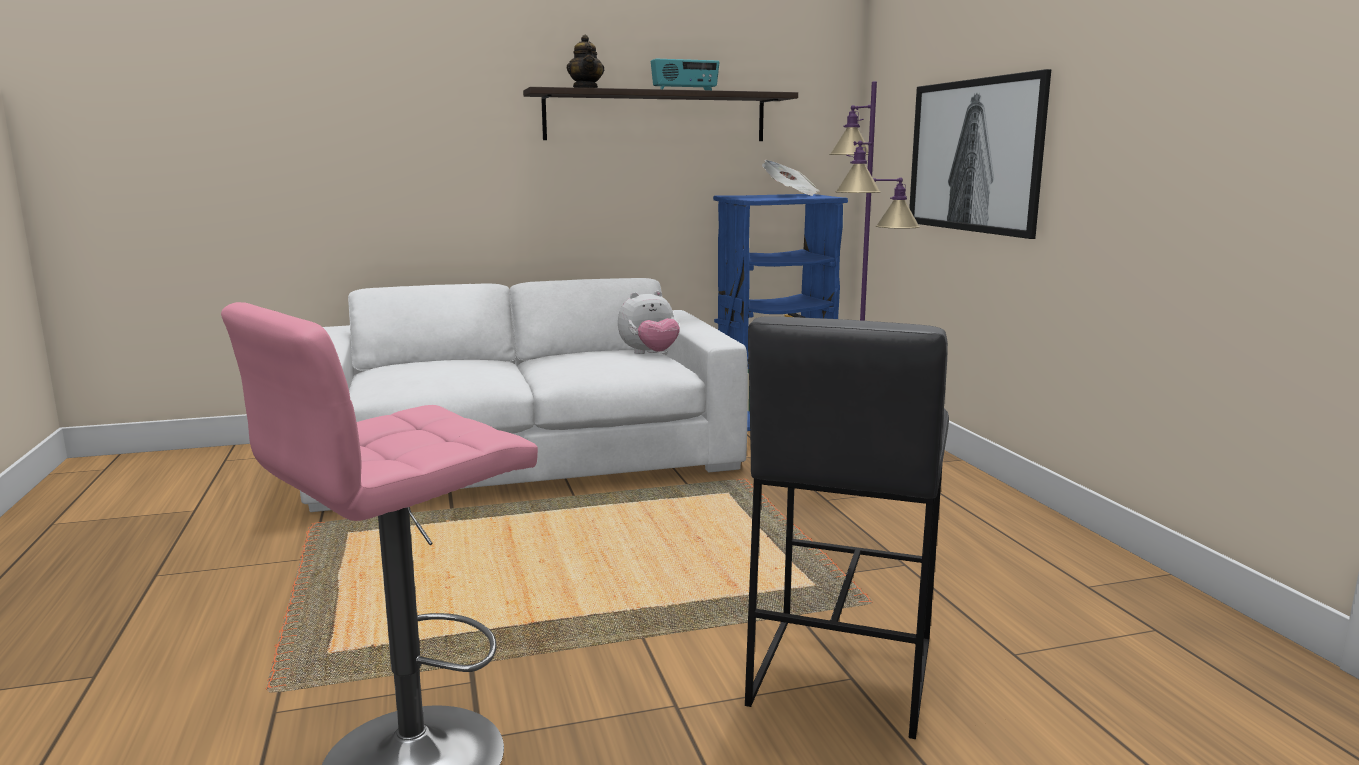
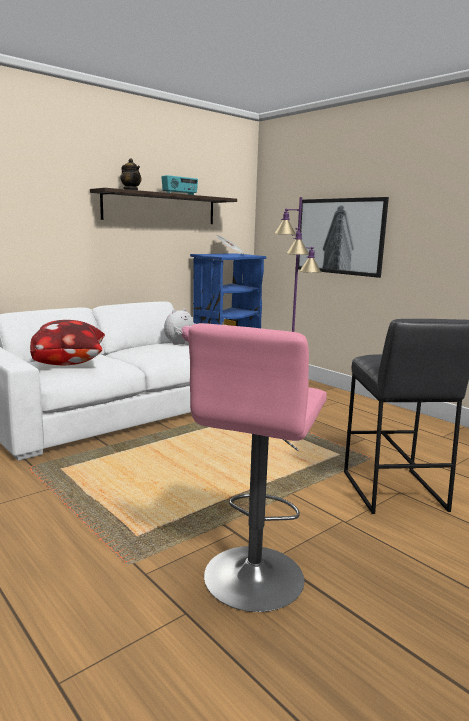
camera: 25 degrees left, 0 degrees up
(426, 370) = (71, 363): none -> pillow

